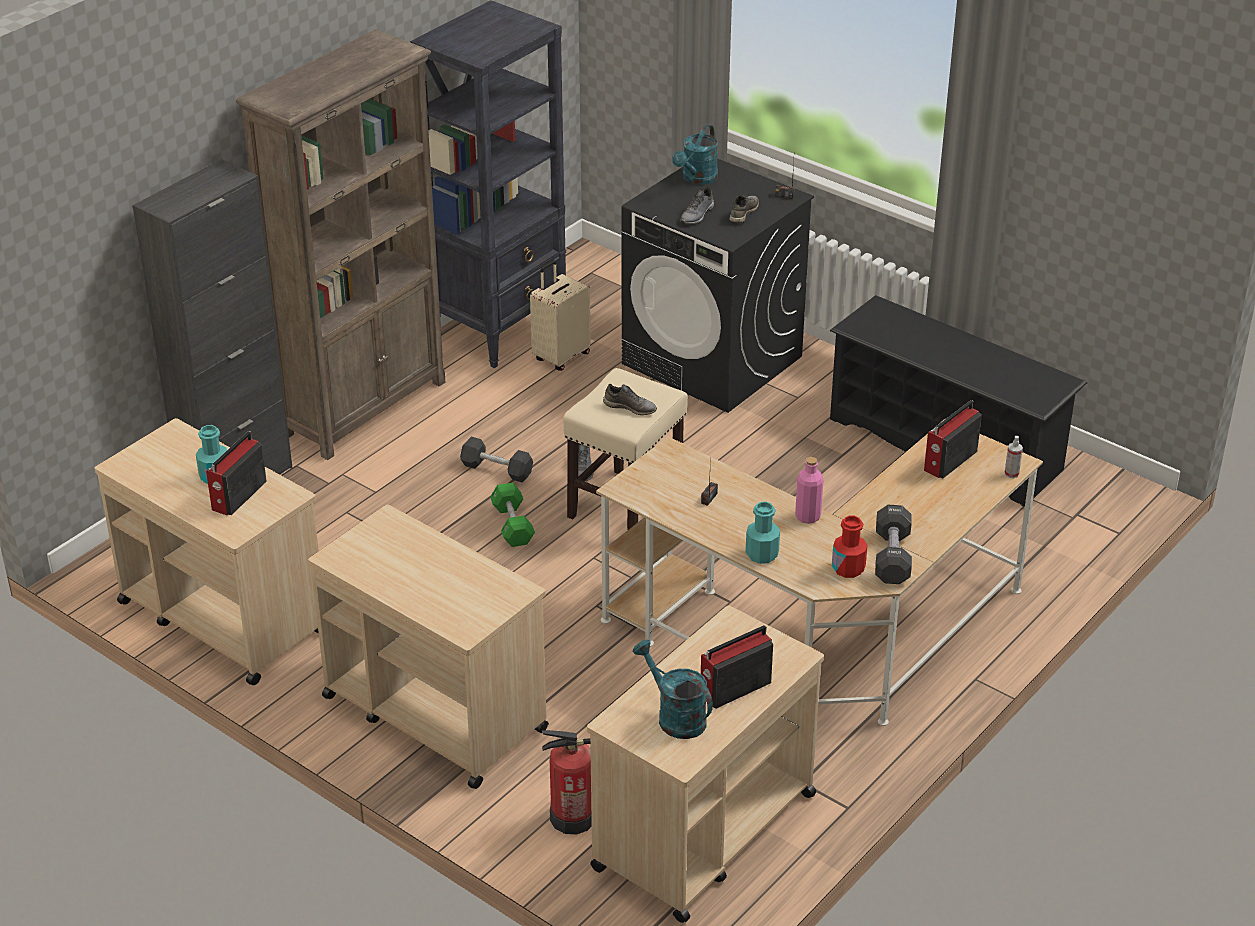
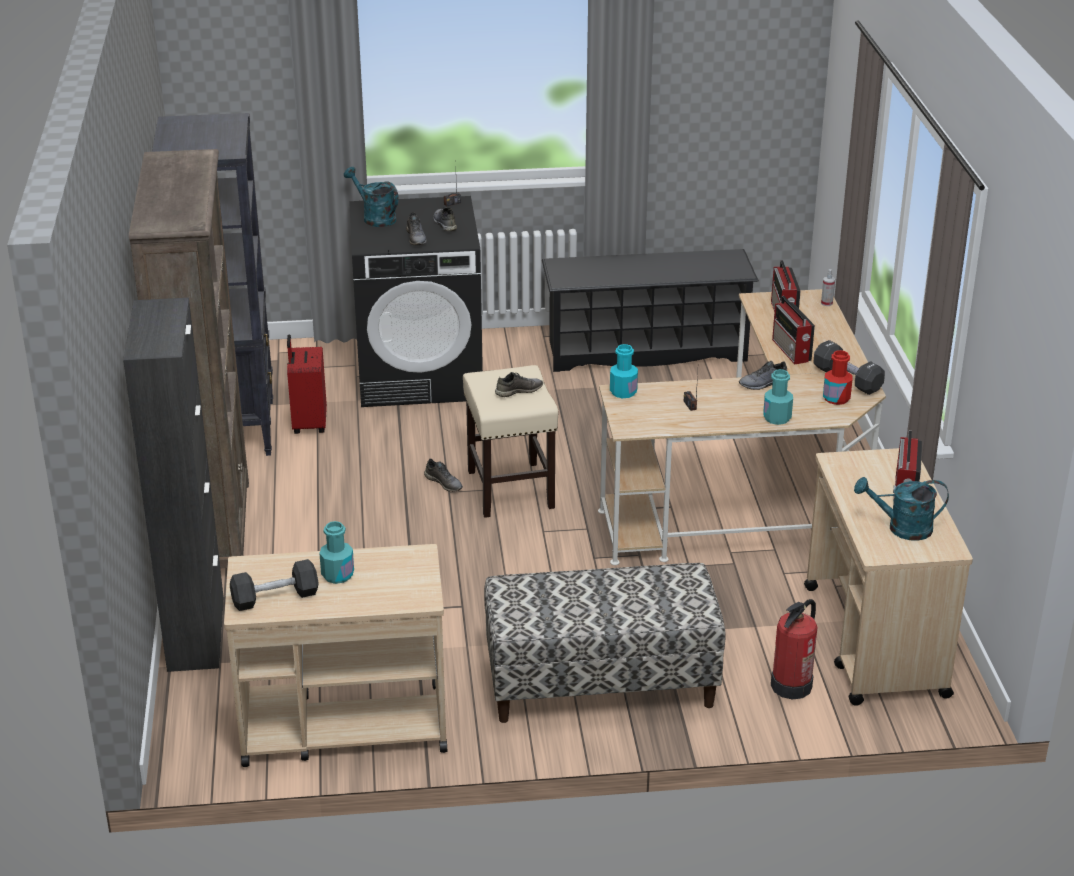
camera: 45 degrees left, 5 degrees down
(238, 496) = (380, 577): radio -> radio (791, 351)
(433, 712) = (600, 685): beige cart -> bench
(497, 470) = (384, 516): black dumbbell -> black dumbbell (275, 597)
(512, 525) = (455, 543): green dumbbell -> none
(560, 356) = (308, 424): beige suitcase -> red suitcase
(675, 454) = (623, 392): none -> turquoise bottle
(697, 179) = (375, 218): turquoise watering can -> turquoise watering can turned 150 degrees clockwise
(807, 517) = (763, 384): pink bottle -> grey shoe

